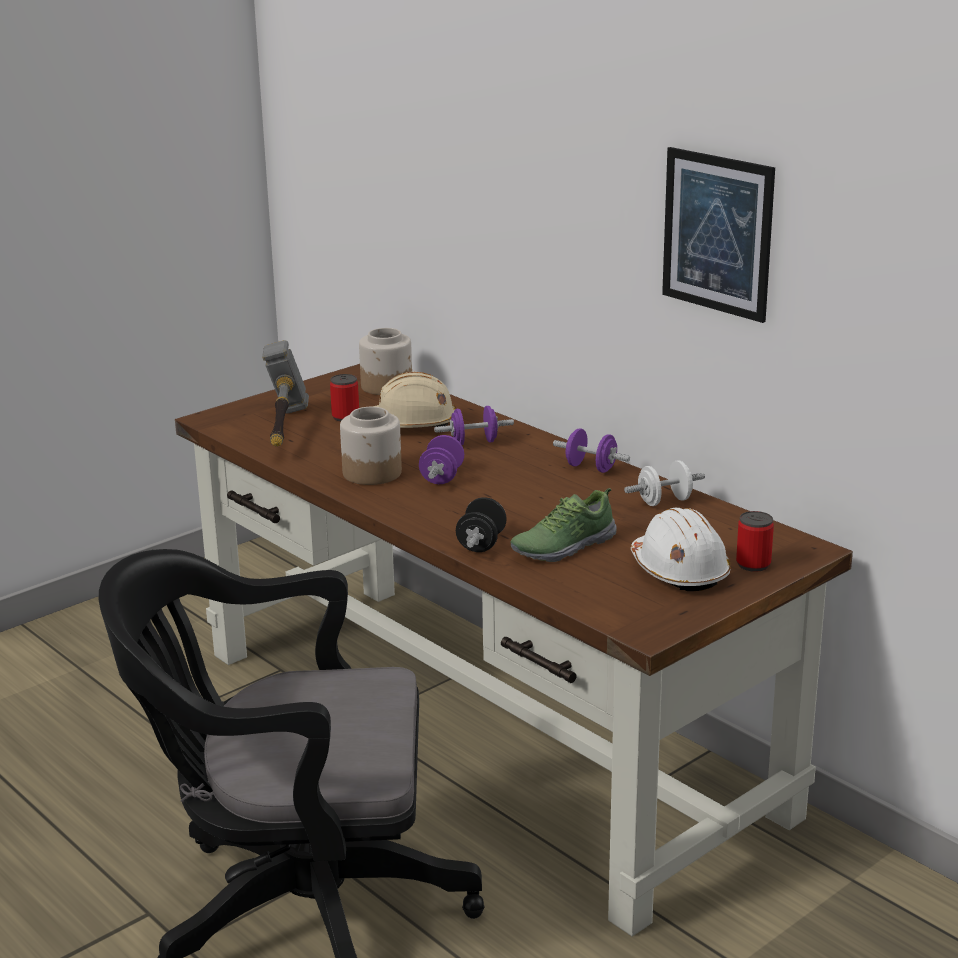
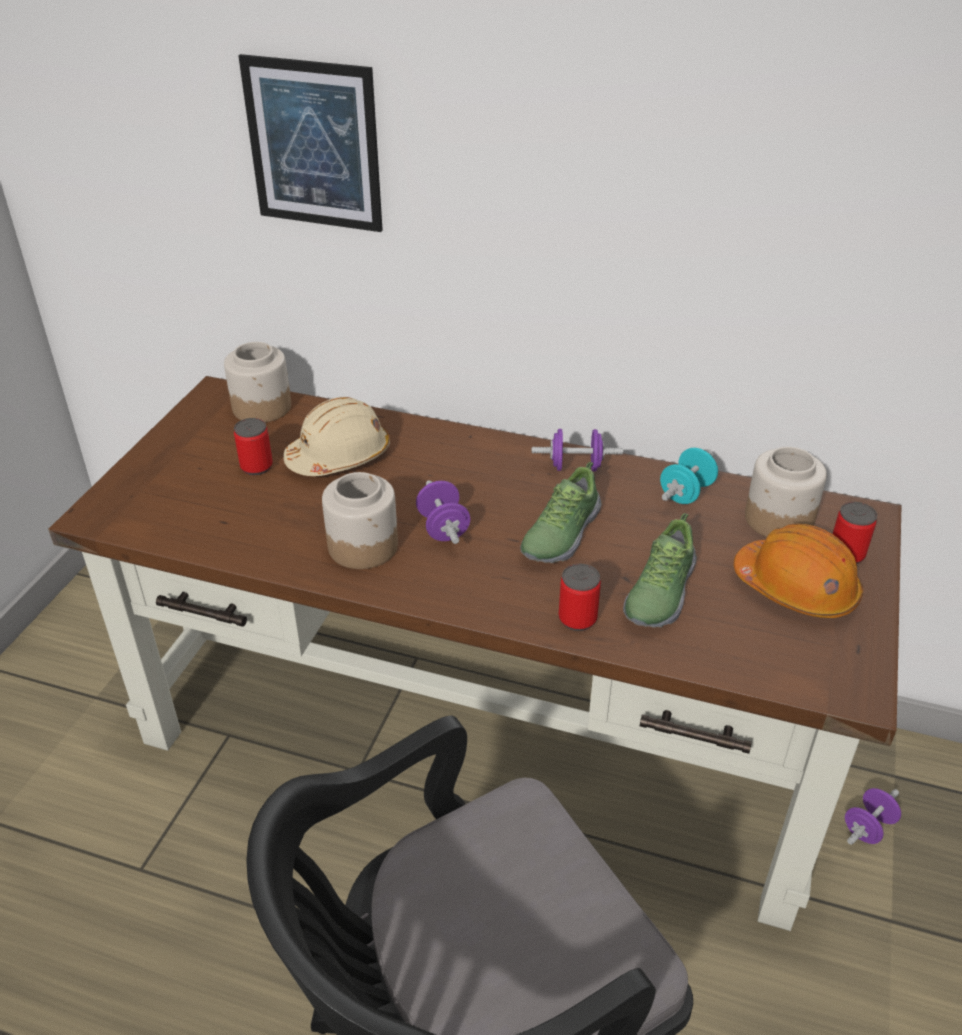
camera: 30 degrees left, 15 degrees up
(284, 430) = (203, 508): hammer -> none
(474, 442) = (428, 465): purple dumbbell -> purple dumbbell (868, 827)
(481, 543) = (577, 619): black dumbbell -> can
(527, 500) = (560, 534): none -> shoe
(664, 501) = (686, 493): white dumbbell -> turquoise dumbbell
(679, 571) = (796, 588): white hard hat -> orange hard hat
(717, 233) = (741, 198): picture -> picture (313, 145)
(722, 533) = (777, 519): none -> jar

